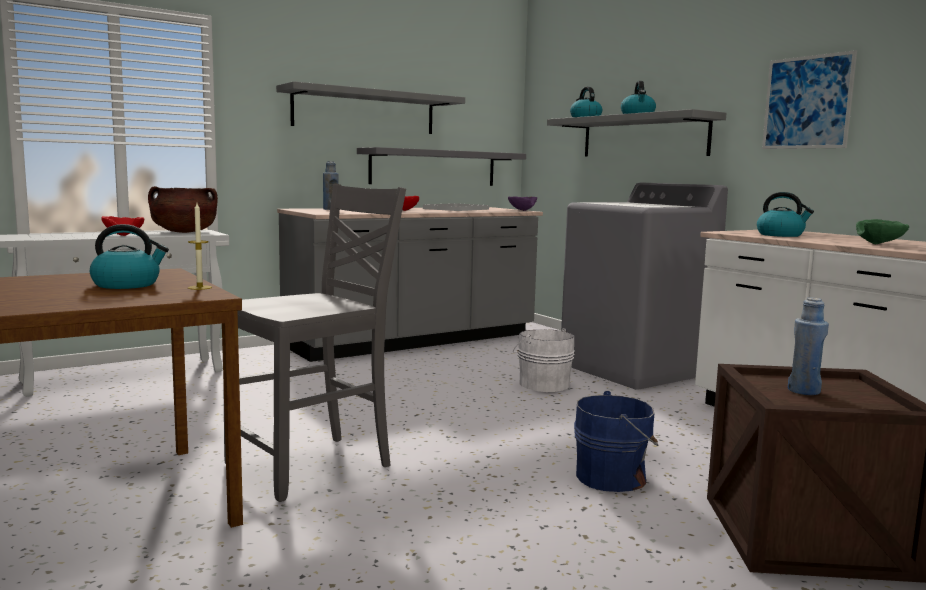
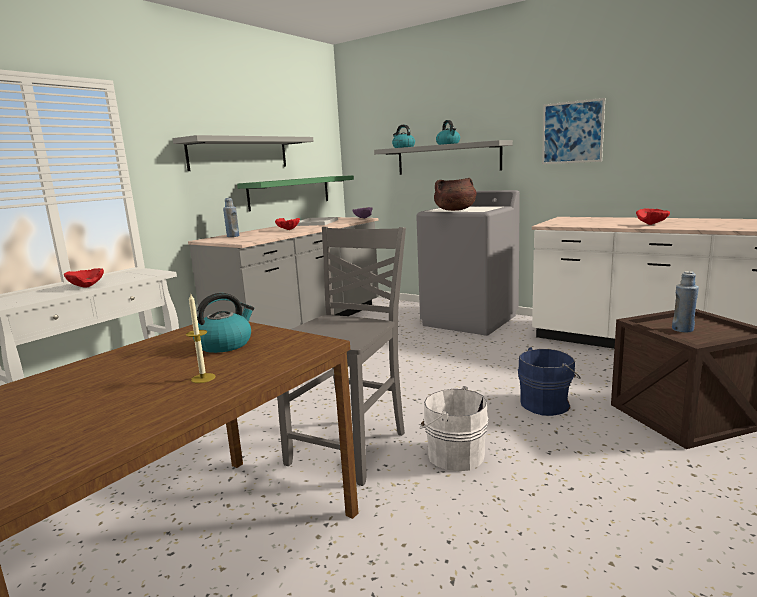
camera: 20 degrees left, 5 degrees up
(184, 232) = (131, 274): brown cooking pot -> brown cooking pot (455, 210)
(199, 287) = (291, 335): candle -> candle (203, 378)
(433, 168) = (290, 192): grey shelf -> green shelf
(542, 384) = (427, 343): white bucket -> white bucket (453, 454)
(781, 235) = (582, 223): kettle -> none
(880, 244) = (653, 224): green bowl -> red bowl

